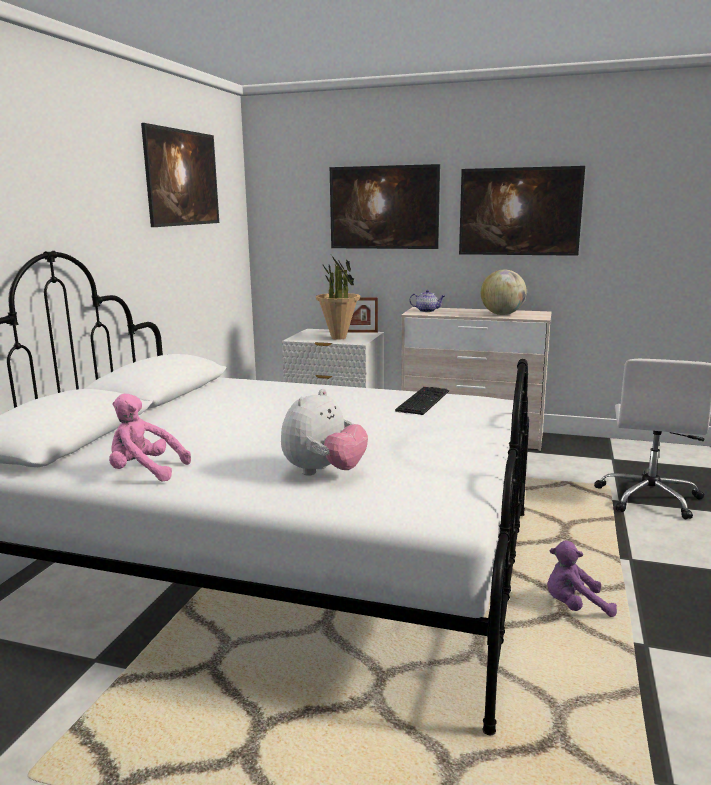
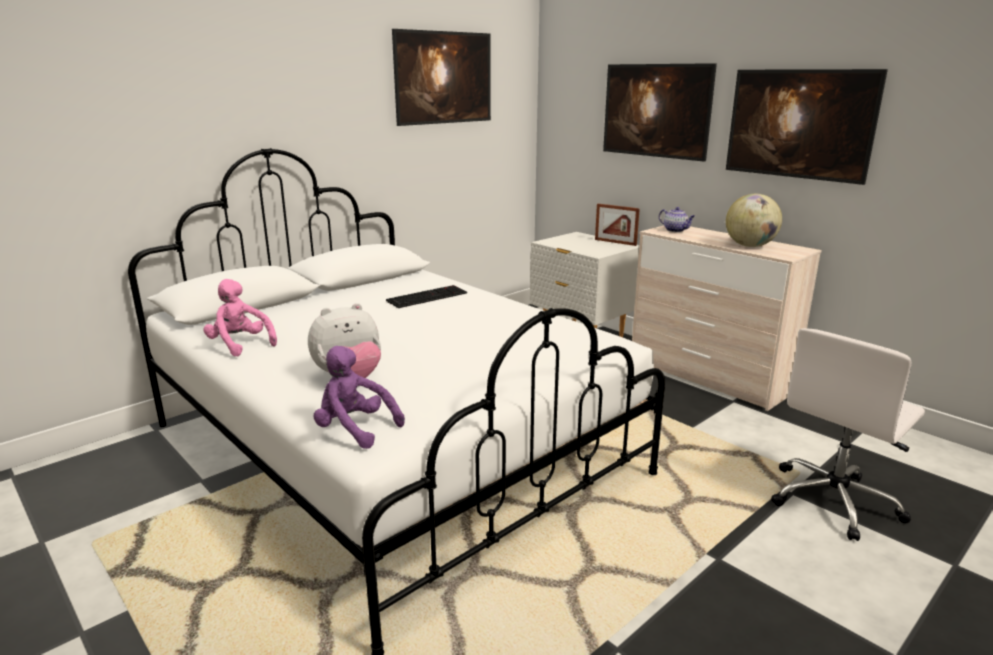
camera: 30 degrees right, 5 degrees up
(339, 338) = (587, 246): potted plant -> none
(422, 400) = (549, 329): keyboard -> keyboard (427, 296)
(574, 606) = (593, 582): purple plush toy -> purple plush toy (354, 429)

